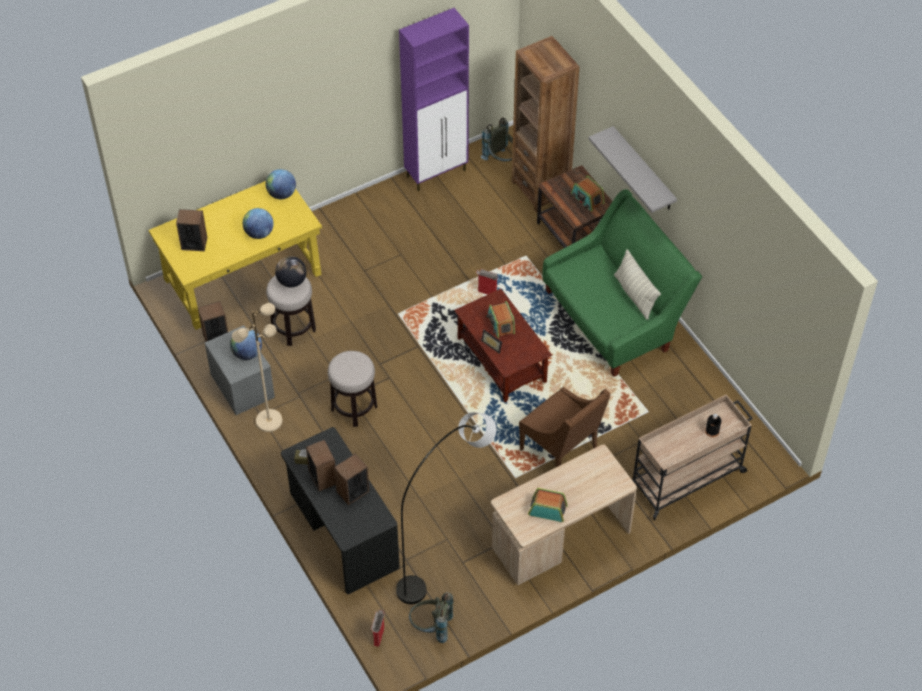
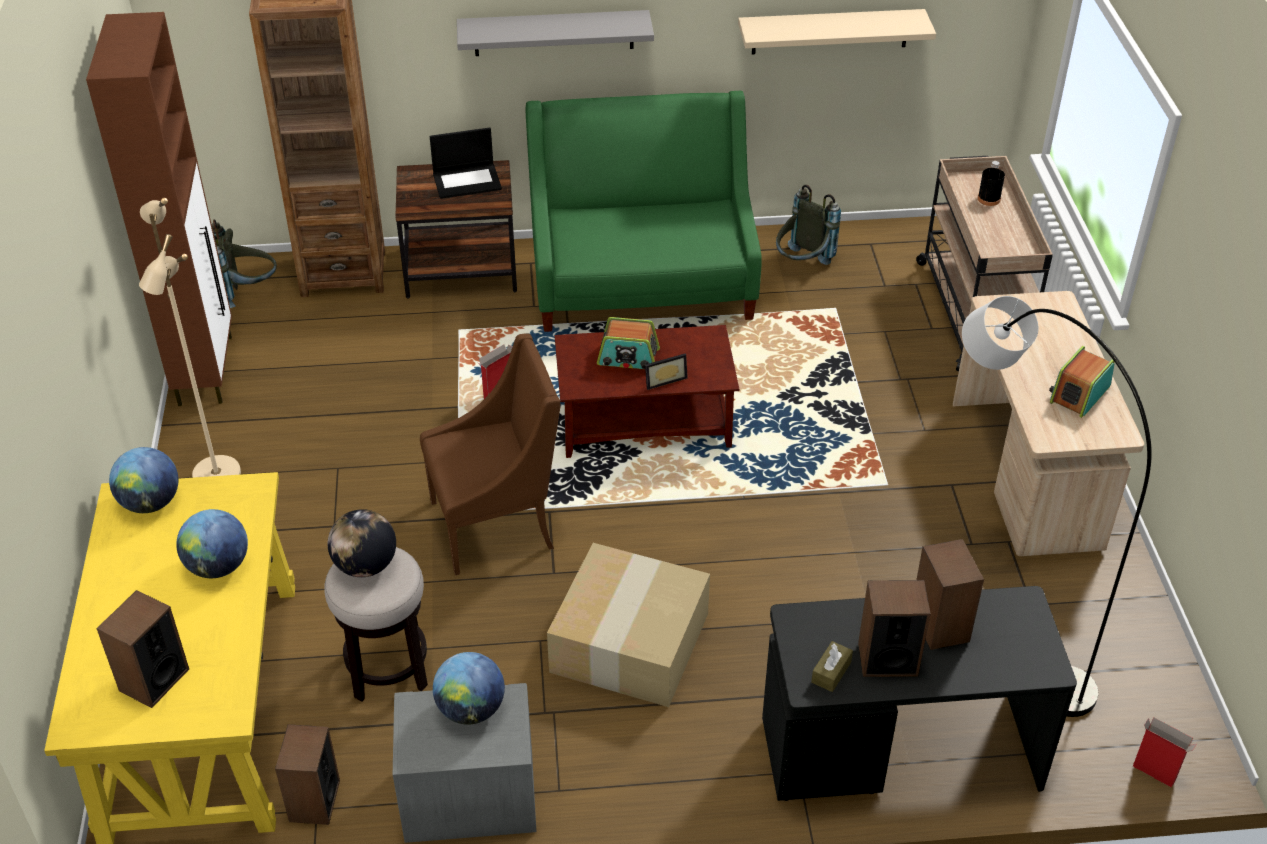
camera: 65 degrees left, 10 degrees down
(268, 420) = (581, 780): beige floor lamp -> beige floor lamp (215, 474)
(354, 408) = (628, 640): stool -> cardboard box
(431, 627) = (1154, 691): grey backpack -> grey backpack (802, 265)
(437, 173) = (206, 369): purple cabinet -> brown cabinet
(561, 451) = (862, 418): brown armchair -> brown armchair (496, 524)
(587, 199) = (467, 181): radio -> laptop
(635, 295) = (672, 207): pillow -> none
(741, 288) = (830, 31): none -> beige shelf

